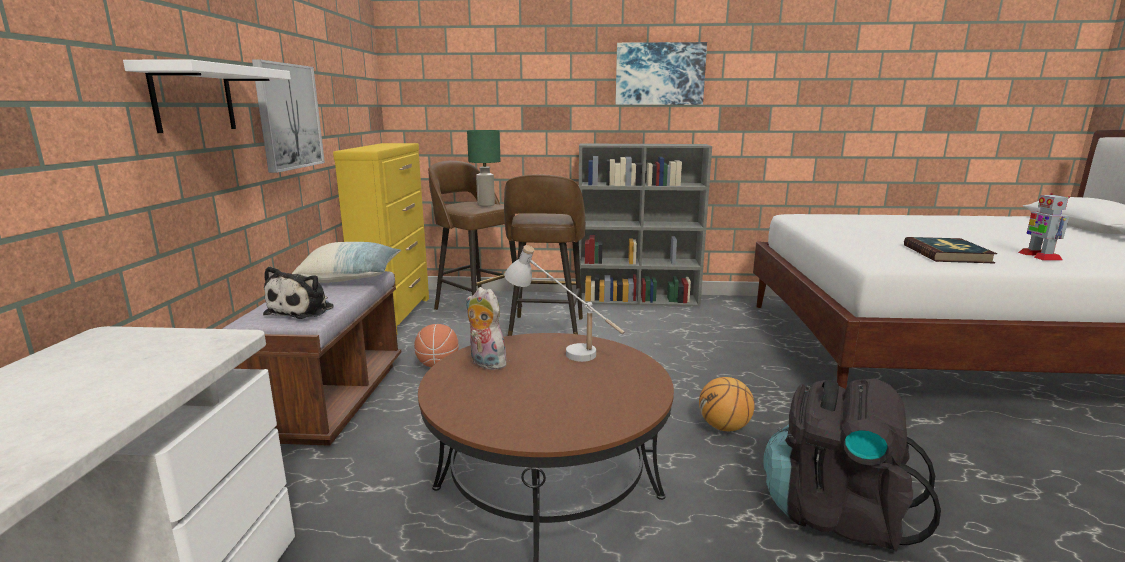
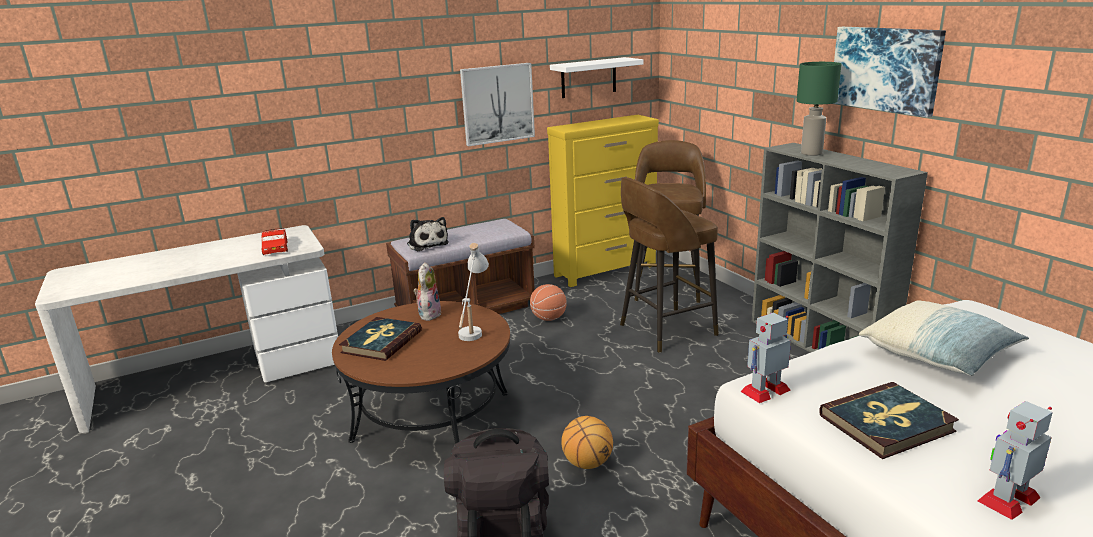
camera: 60 degrees right, 5 degrees up
(152, 361) = (275, 248): none -> red toy car
(193, 99) = (398, 103): white shelf -> white shelf (588, 77)
(303, 310) = (427, 244): plush toy -> plush toy turned 105 degrees counterclockwise
(351, 277) = (497, 230): pillow -> pillow (938, 355)
(486, 205) = (674, 192): green table lamp -> green table lamp (811, 153)
(522, 406) = (381, 342): none -> book
(891, 263) = (765, 390): none -> toy robot

